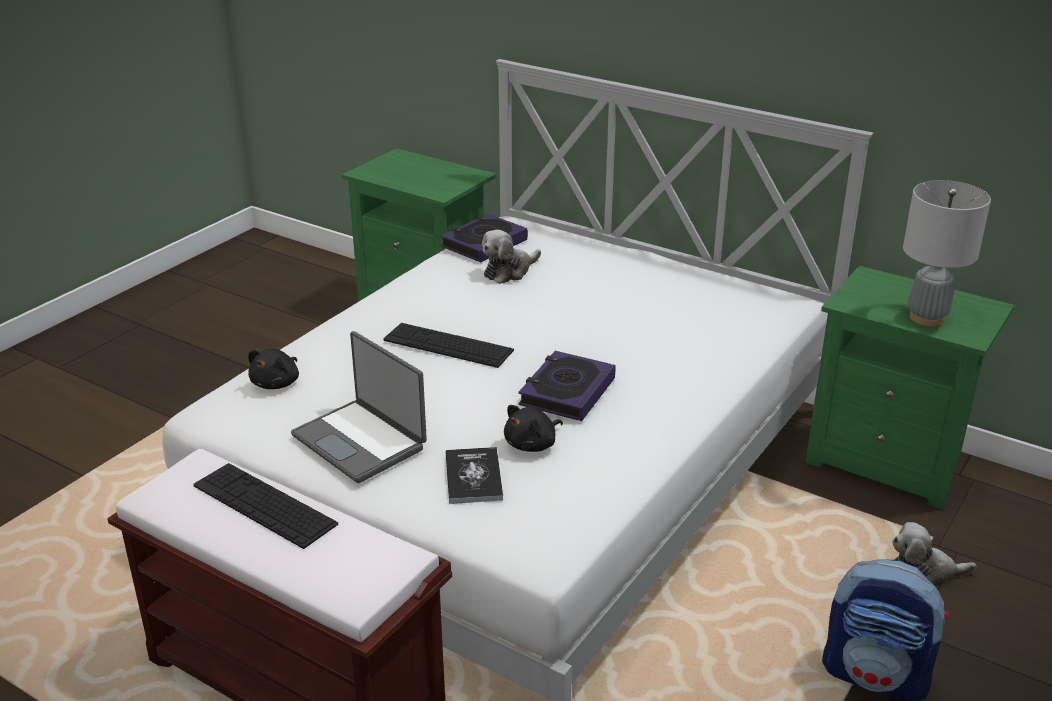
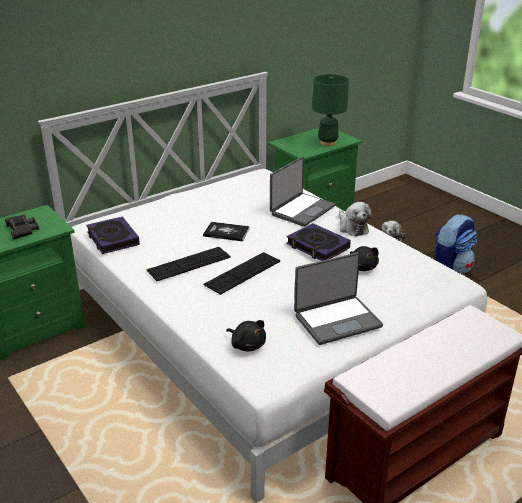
camera: 70 degrees left, 0 degrees up
(264, 505) = (410, 356): keyboard -> keyboard (189, 263)
(423, 177) = (21, 230): none -> black binoculars
(473, 477) = (387, 289): book -> book (226, 232)
(509, 271) = (160, 238): plush toy -> plush toy (352, 227)
(683, 358) = (301, 210): none -> laptop
(926, 318) = (327, 142): grey table lamp -> green table lamp

